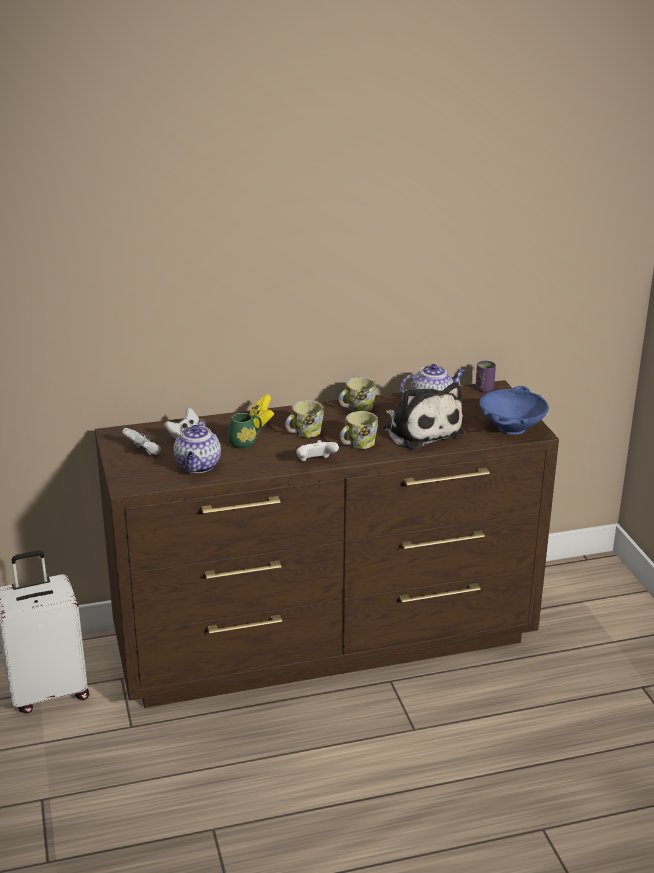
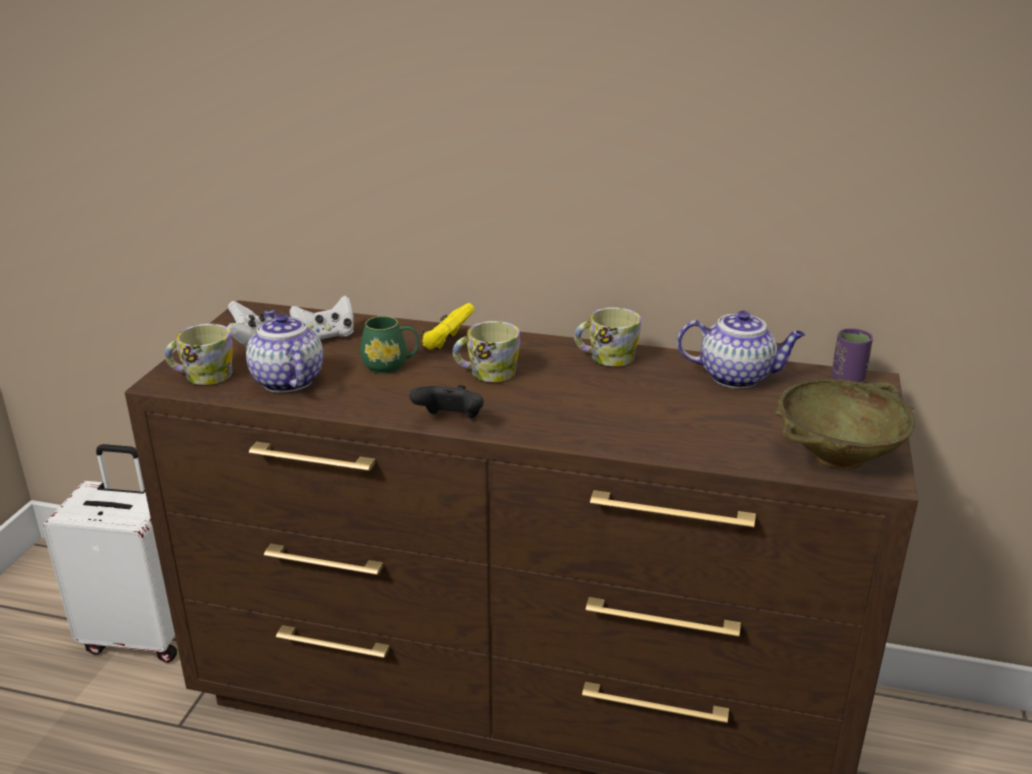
camera: 30 degrees right, 0 degrees up
(198, 466) = (286, 380): teapot -> teapot turned 120 degrees clockwise
(315, 462) = (450, 421): white game controller -> black game controller
(357, 444) = (545, 410): mug -> mug (202, 376)
(420, 430) = (670, 416): plush toy -> none
(511, 428) = (837, 456): blue bowl -> beige bowl

